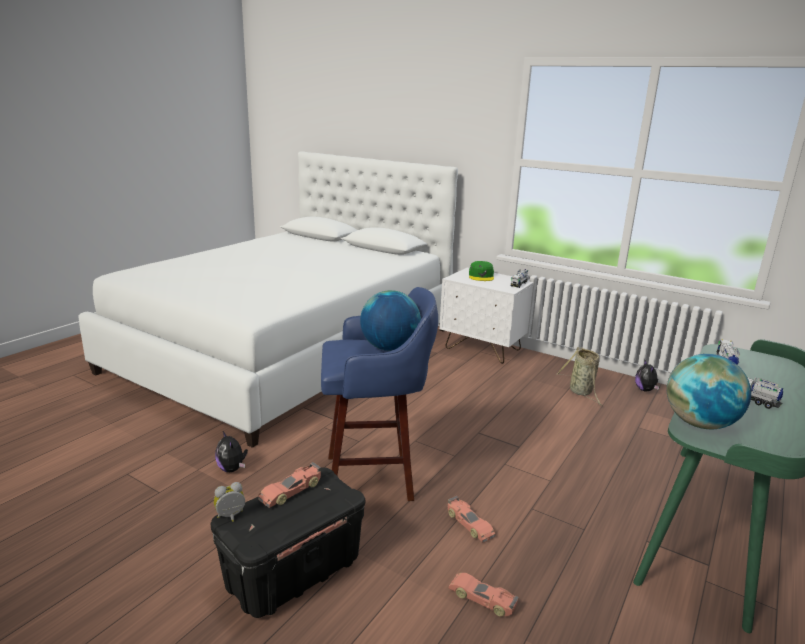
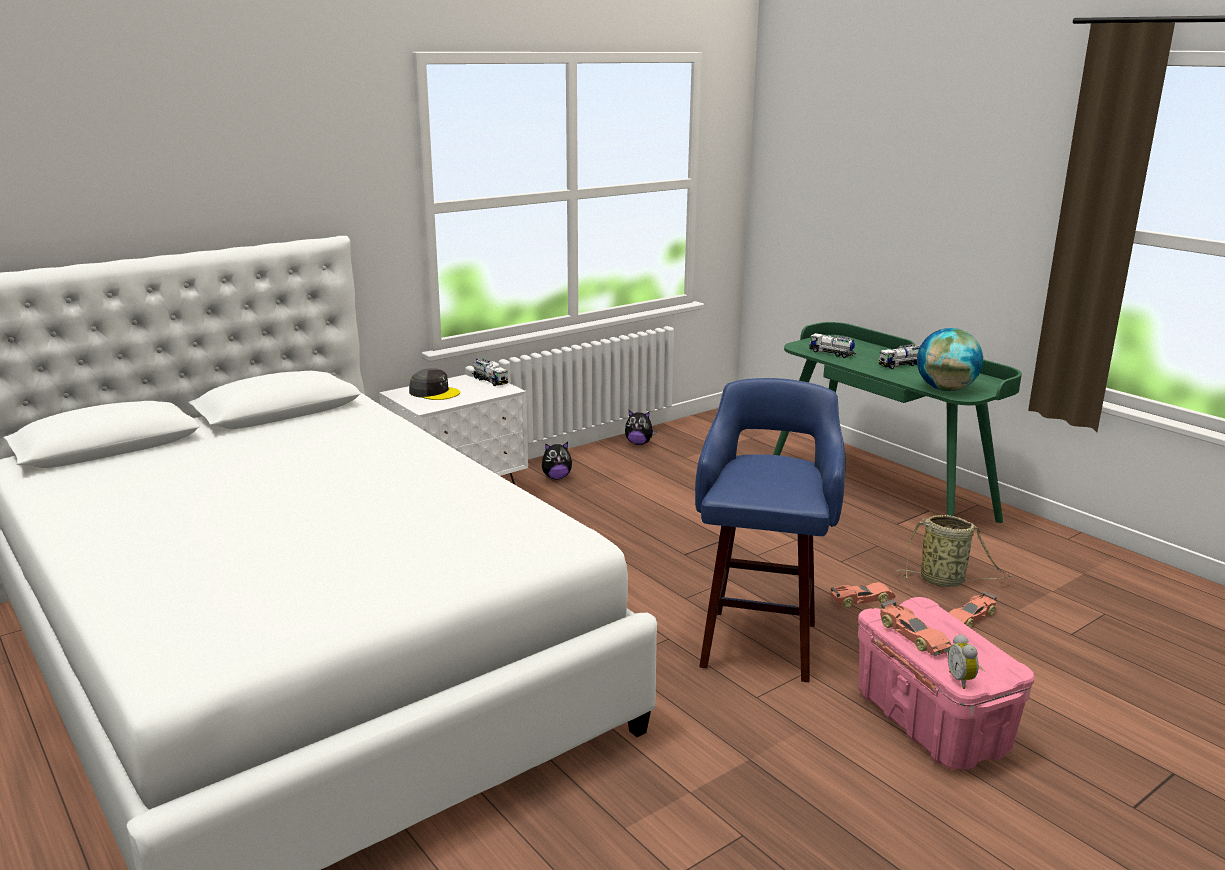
camera: 70 degrees left, 0 degrees up
(232, 469) = (701, 756): plush toy -> plush toy (556, 477)
(292, 573) = (932, 723): black storage box -> pink storage box
(389, 348) = (764, 464): globe -> none
(481, 276) = (434, 392): green cap -> grey cap
(581, 392) = (623, 474): basket -> basket (945, 581)

